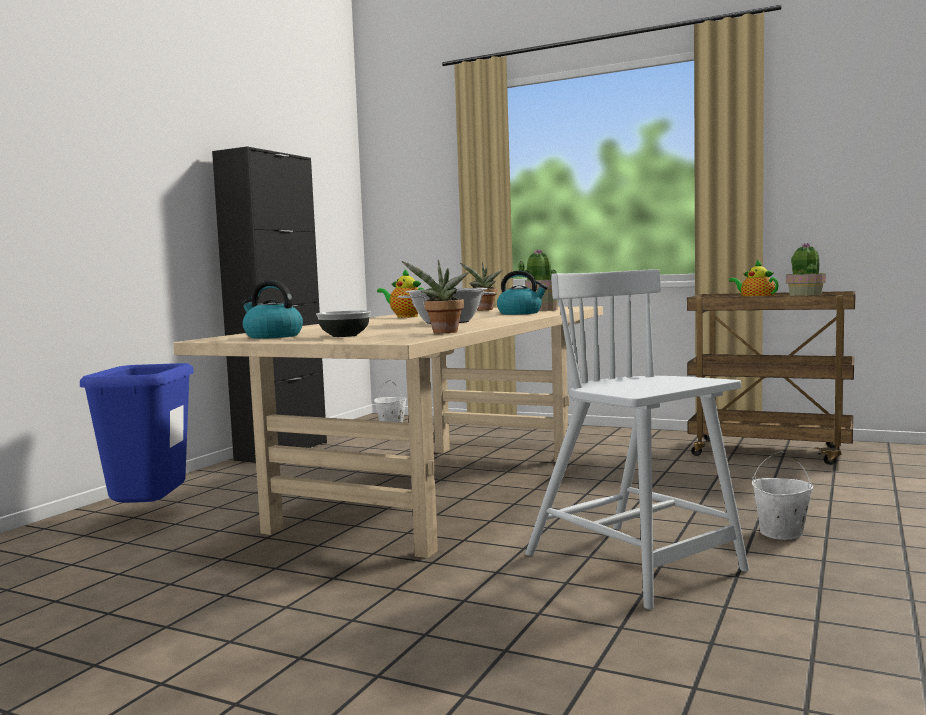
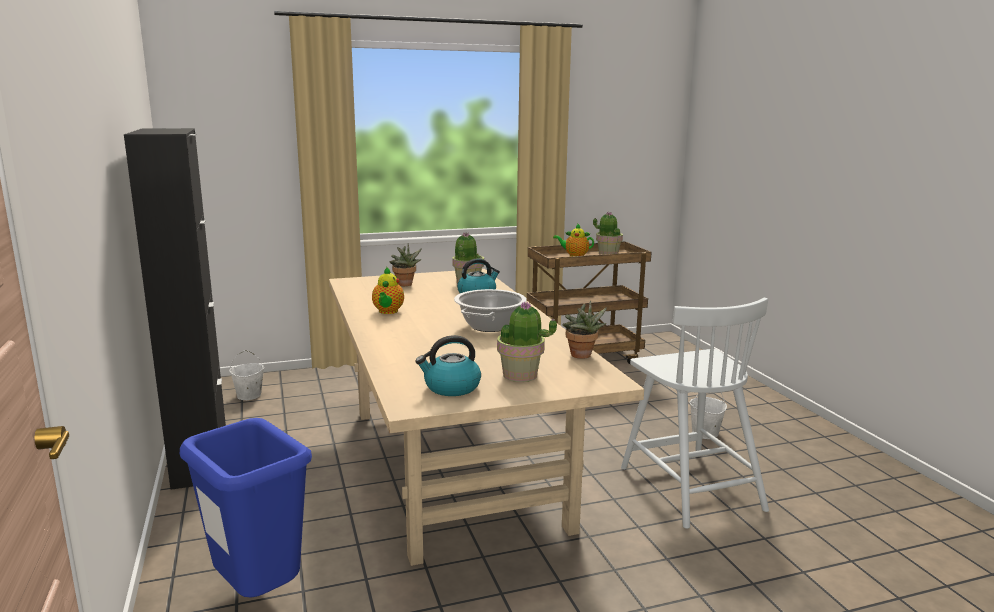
camera: 45 degrees left, 10 degrees up
(344, 335) = (520, 376): bowl -> potted plant
(405, 316) = (388, 312): teapot -> teapot turned 75 degrees counterclockwise
(635, 564) = (689, 487): white chair -> white chair turned 120 degrees counterclockwise

